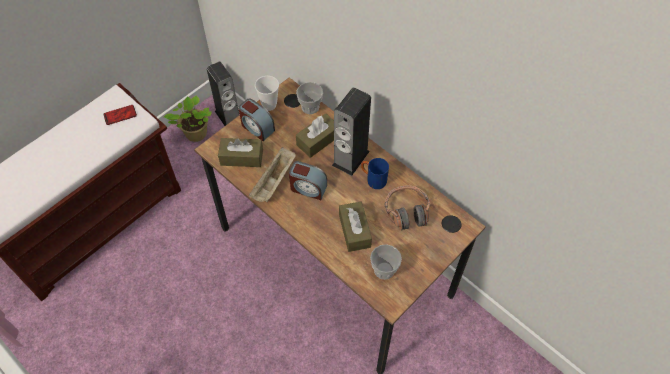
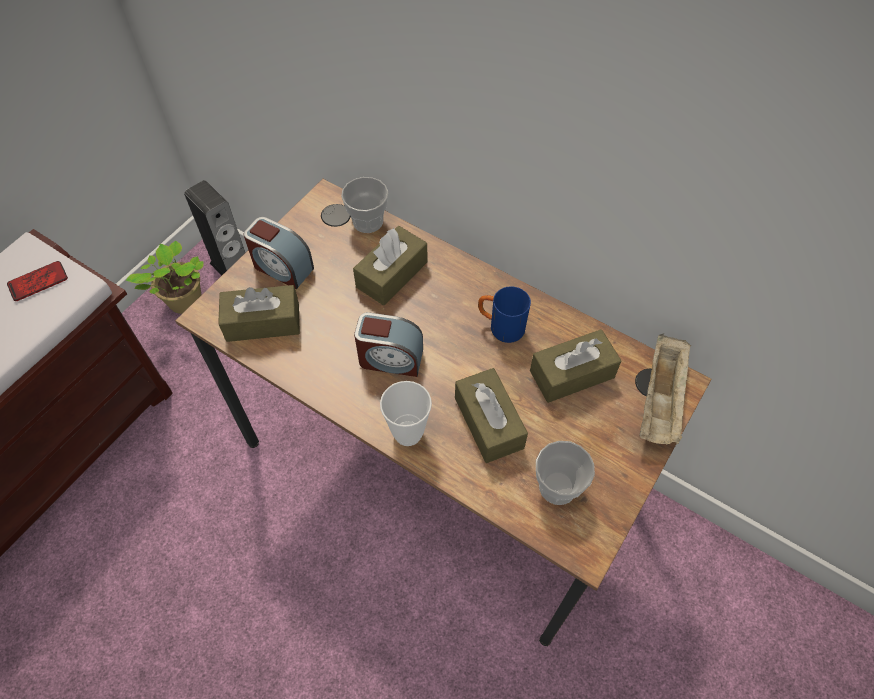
camera: 10 degrees left, 0 degrees up
(269, 105) = (297, 227): cup -> cup (408, 433)
(274, 182) = (328, 357): beige tray -> beige tray (661, 401)
(350, 158) = (454, 296): speaker -> none
(407, 212) = (572, 374): headphones -> brown tissue box

